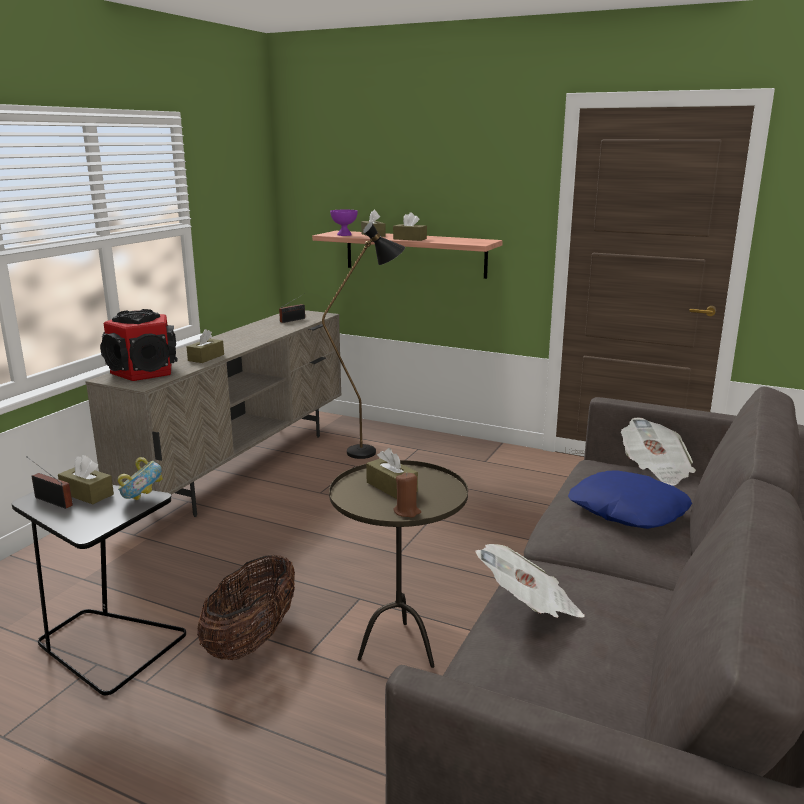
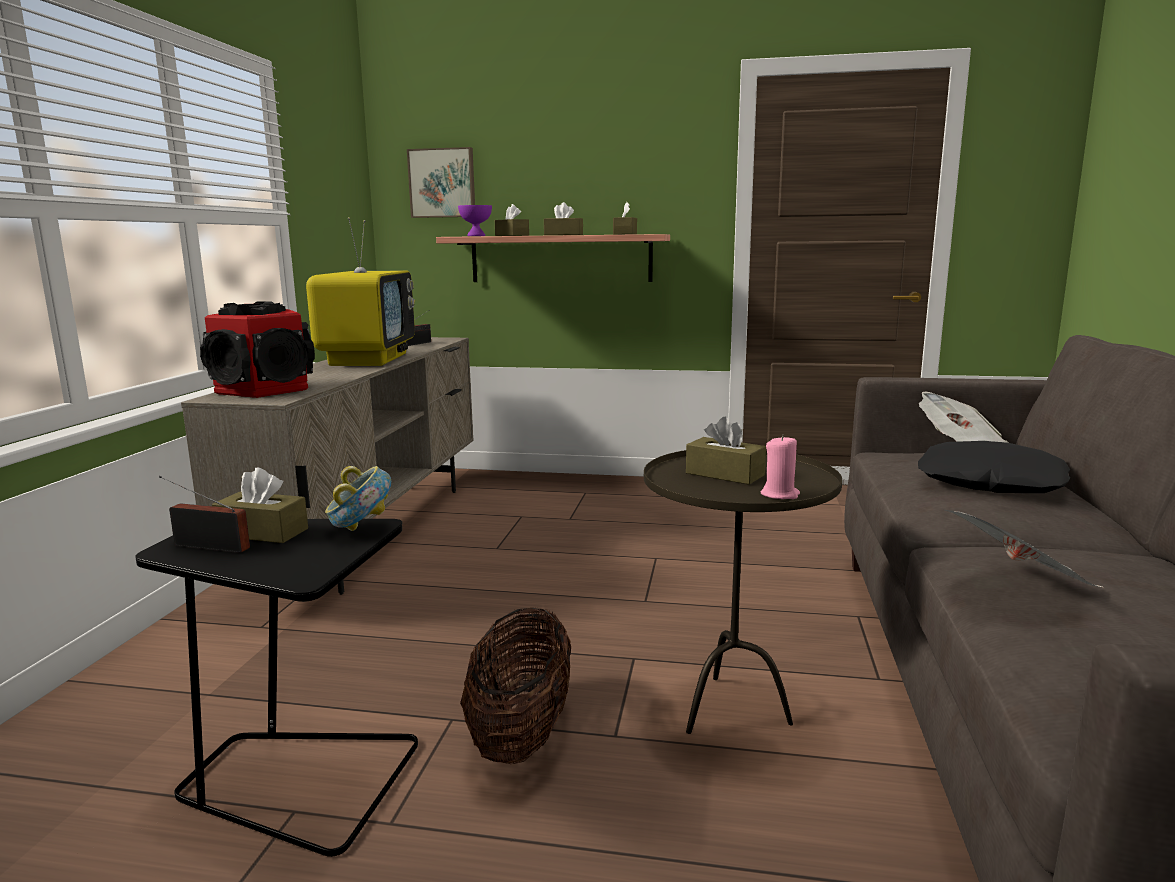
camera: 15 degrees left, 5 degrees down
(206, 357) = (340, 374): brown tissue box -> brown tissue box (625, 234)
(240, 339) = (368, 359): none -> television
(327, 186) = (442, 183): none -> picture
(372, 451) = (532, 500): black floor lamp -> none
(407, 512) = (780, 494): brown candle -> pink candle
(627, 510) = (989, 483): blue pillow -> black pillow

